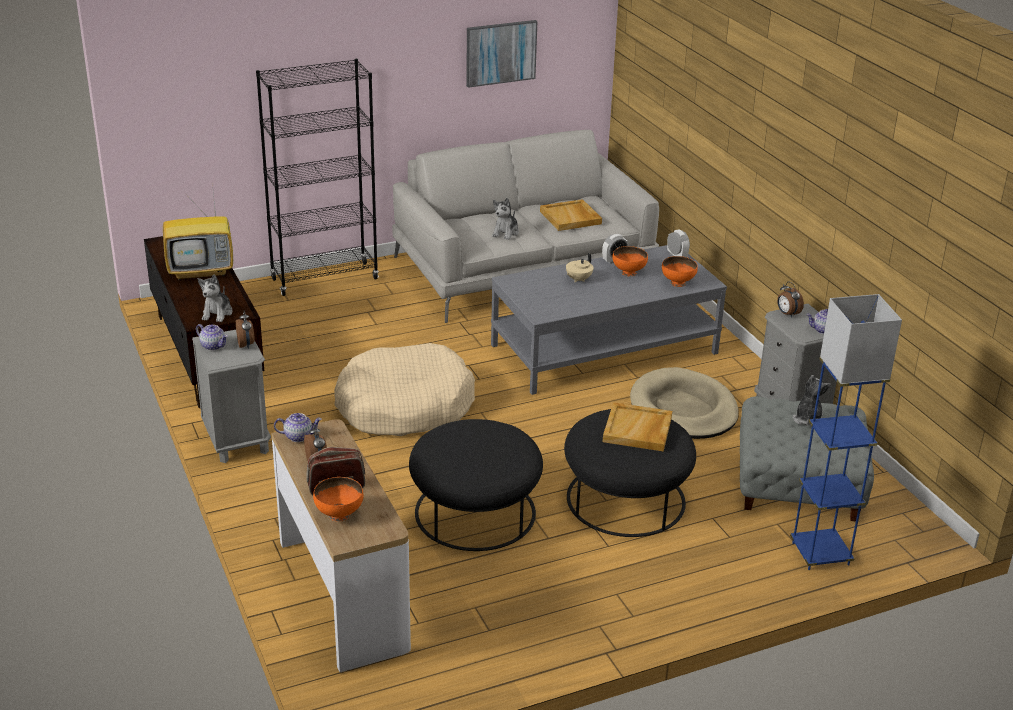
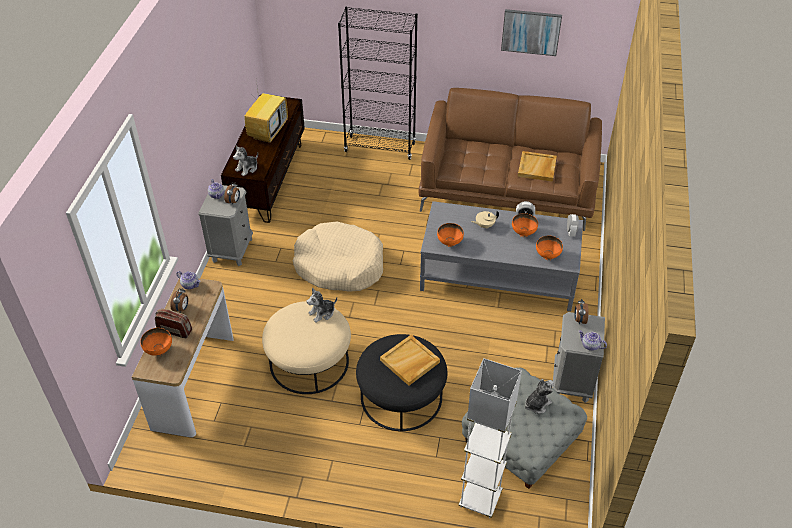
camera: 35 degrees right, 15 degrees up
(202, 271) = (268, 132): television -> television turned 90 degrees counterclockwise
(475, 512) = (309, 362): black ottoman -> beige ottoman
(506, 233) = (482, 165): plush toy -> plush toy (322, 313)
(524, 269) = (508, 187): grey sofa -> brown sofa
(558, 306) = (449, 243): none -> orange bowl
(683, 409) = (503, 346): beige dog bed -> none
(820, 553) = (480, 499): blue floor lamp -> white floor lamp

